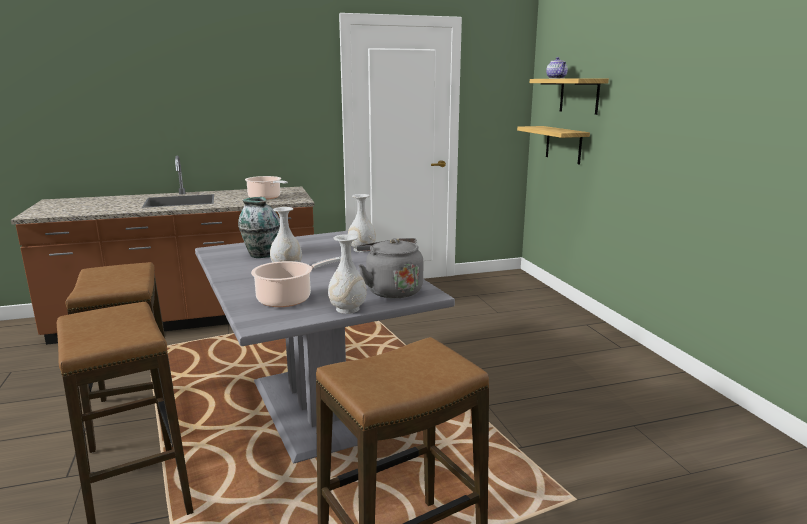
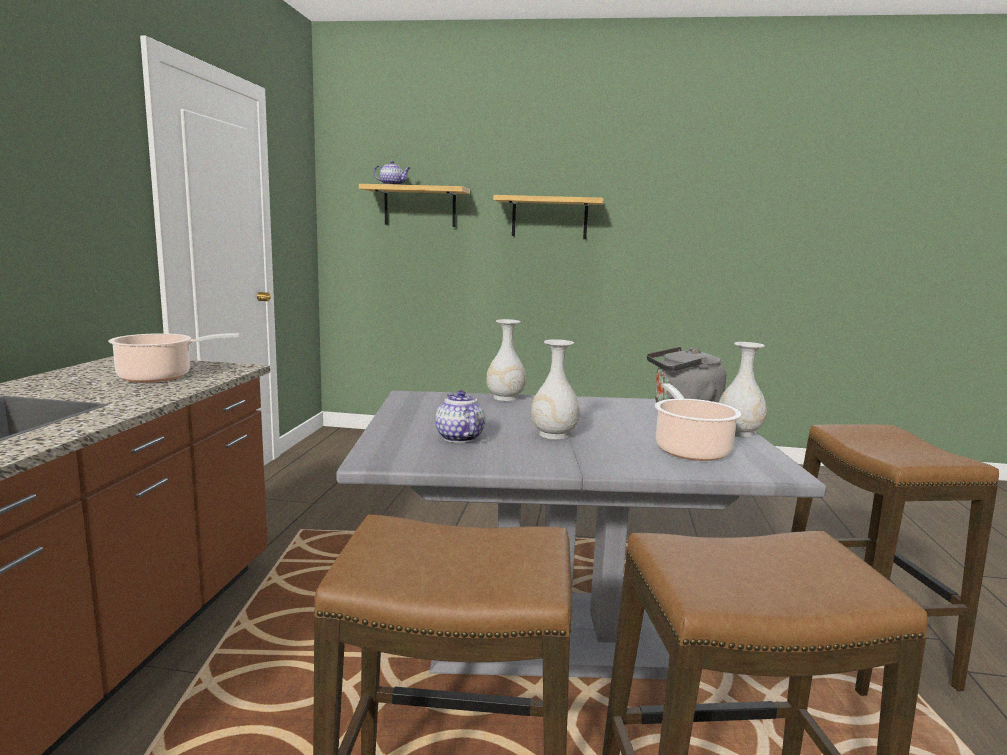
camera: 65 degrees left, 5 degrees down
(261, 254) = (458, 437): vase -> teapot
(563, 144) = (397, 262): shelf -> shelf (549, 218)

